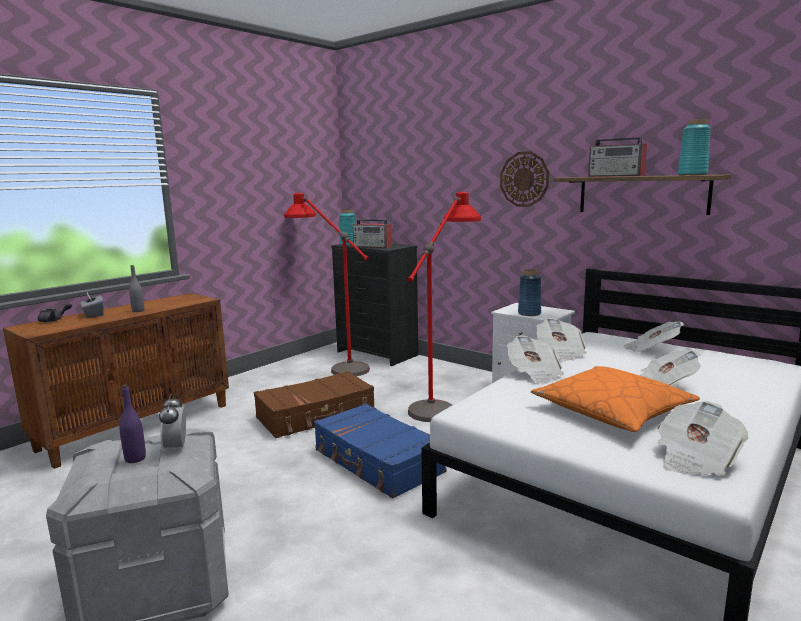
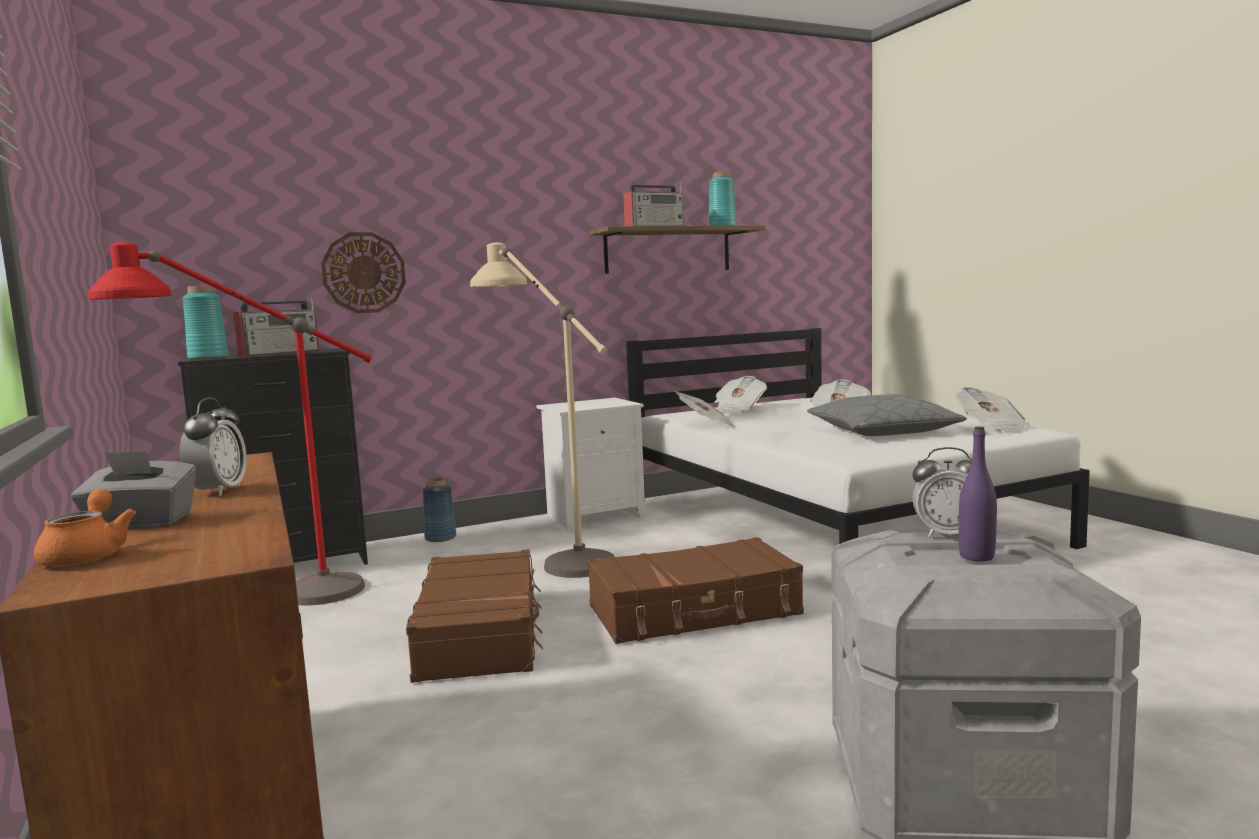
camera: 65 degrees left, 5 degrees down
(54, 320) = (88, 555): grey teapot -> orange teapot
(138, 311) = (218, 491): grey bottle -> alarm clock
(377, 462) = (695, 611): blue suitcase -> brown suitcase
(444, 400) = (552, 554): red floor lamp -> beige floor lamp
(524, 179) = (527, 233): wall clock -> wall clock (364, 272)
(529, 313) = (598, 405): blue vase -> blue vase (441, 538)
(534, 374) = (762, 436): newspaper -> none
(611, 411) = (883, 431): orange pillow -> grey pillow

